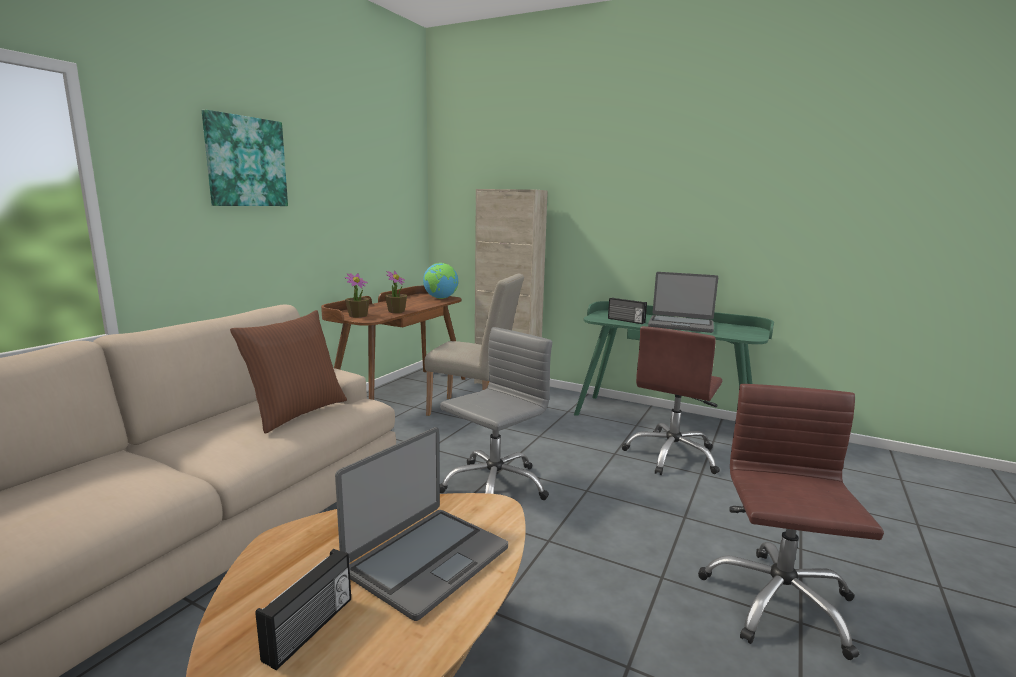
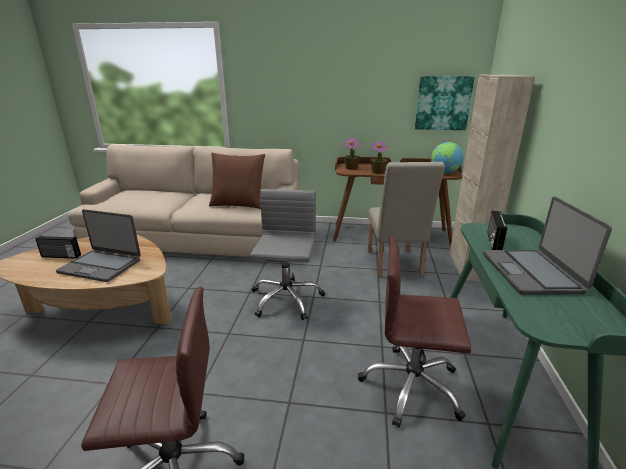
camera: 70 degrees right, 10 degrees up
(246, 162) = (300, 61): picture -> picture (443, 103)
(494, 486) = (286, 299): grey office chair -> grey office chair turned 105 degrees counterclockwise

